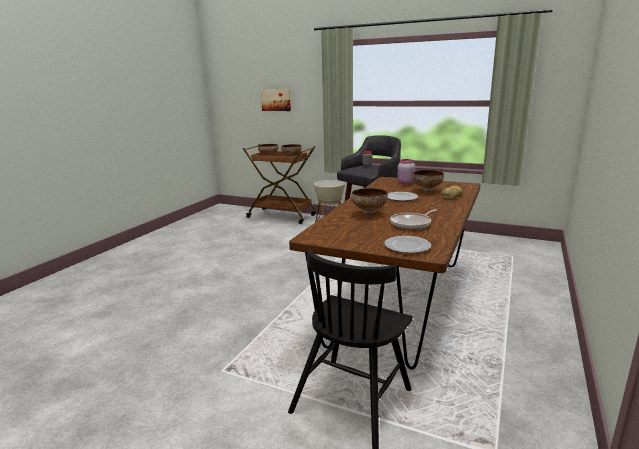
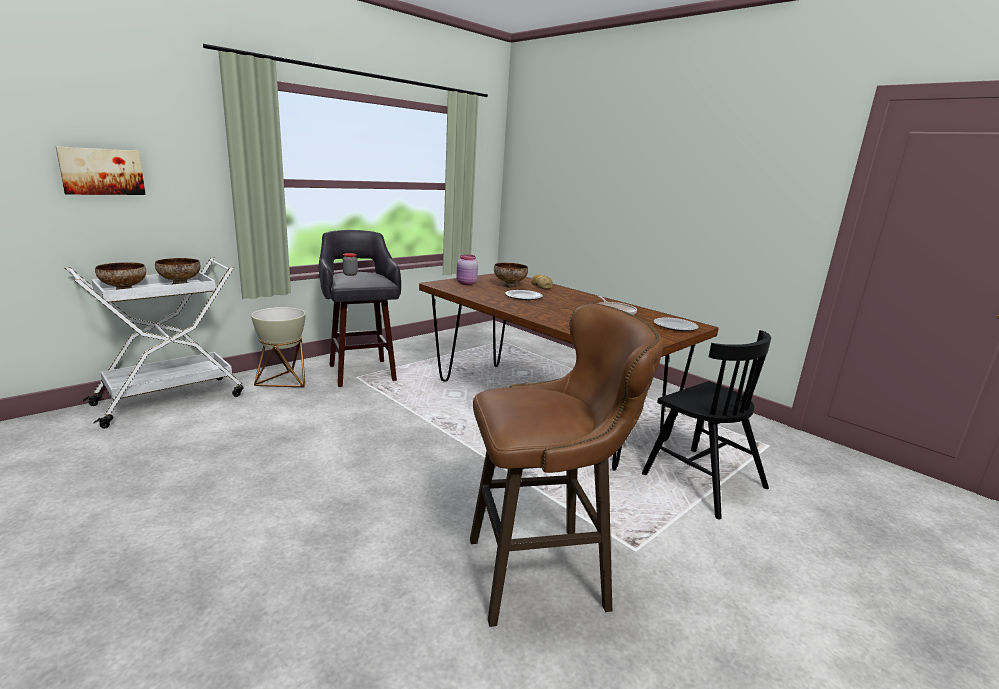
camera: 70 degrees left, 0 degrees up
(187, 340) = (543, 572): none -> brown stool
(281, 216) = (170, 400): brown cart -> white cart
(369, 213) = (566, 315): bowl -> none

